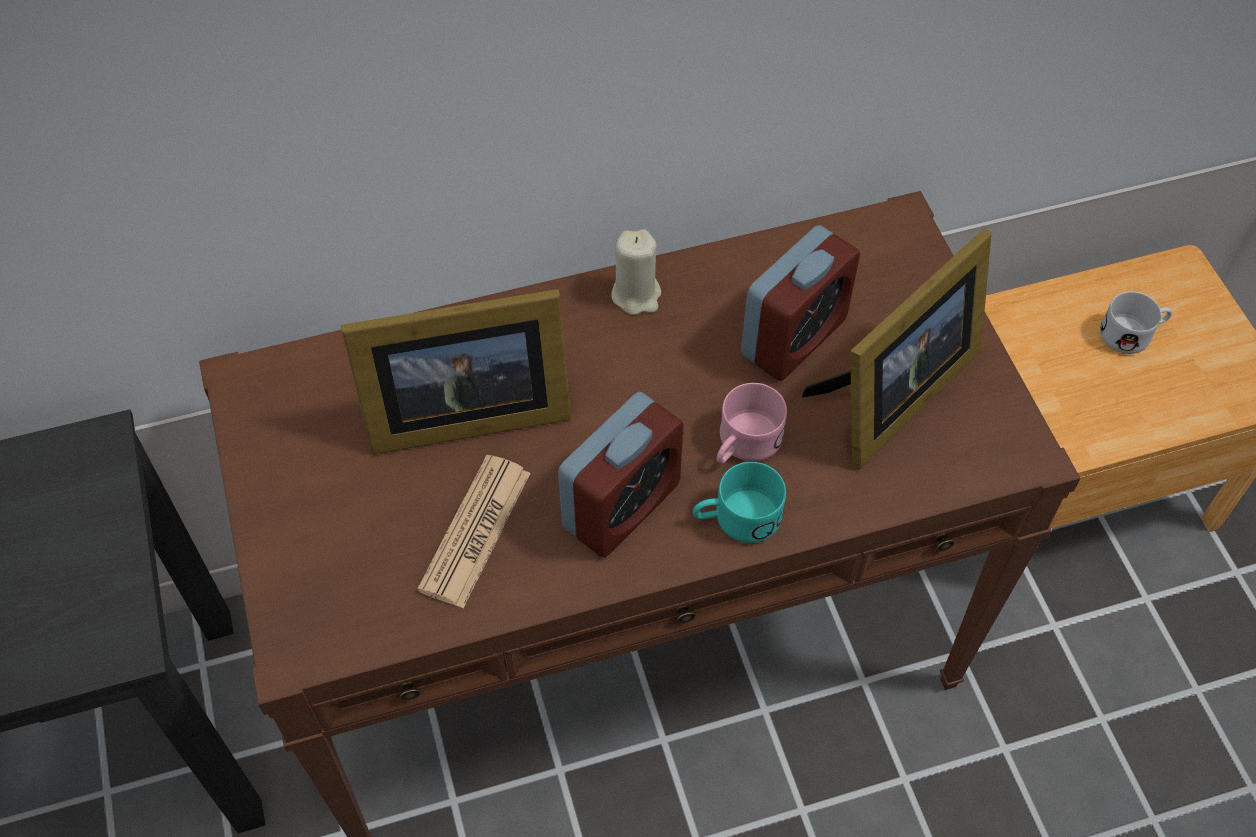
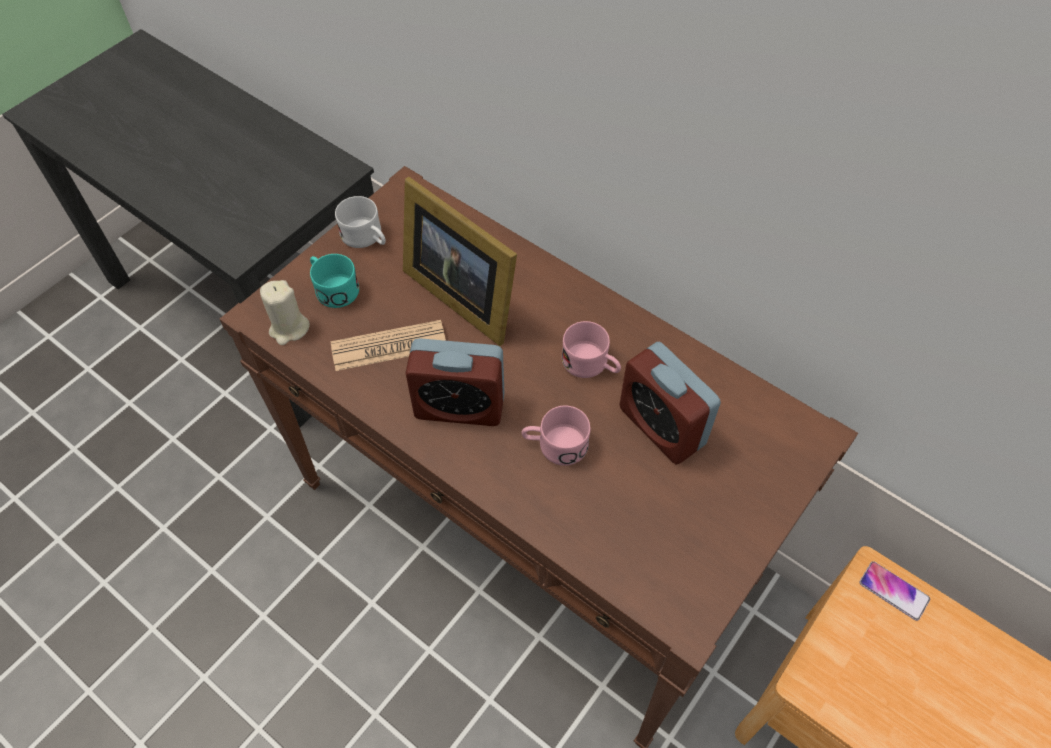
camera: 55 degrees right, 0 degrees up
(636, 295) = (618, 325): beige candle -> beige candle (289, 328)
(668, 350) = (591, 365): none -> pink mug
(736, 518) = (497, 472): turquoise mug -> turquoise mug (333, 288)
(793, 337) = (661, 426): alarm clock -> alarm clock turned 45 degrees clockwise
(892, 397) = (664, 510): picture frame -> none
(1015, 316) = (893, 591): none -> phone
(1132, 334) = (958, 684): white mug -> white mug (366, 238)

